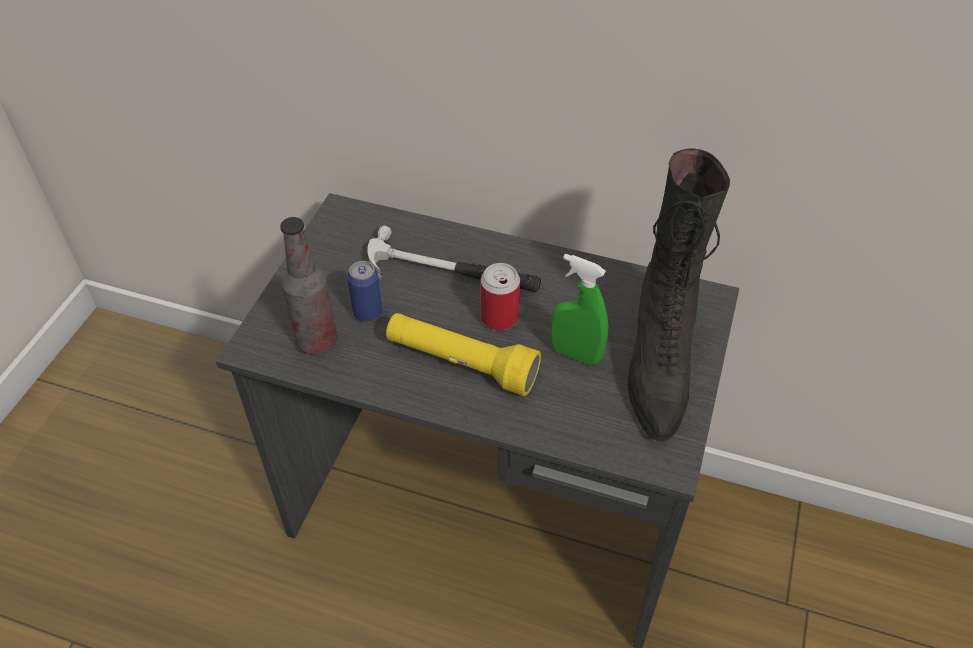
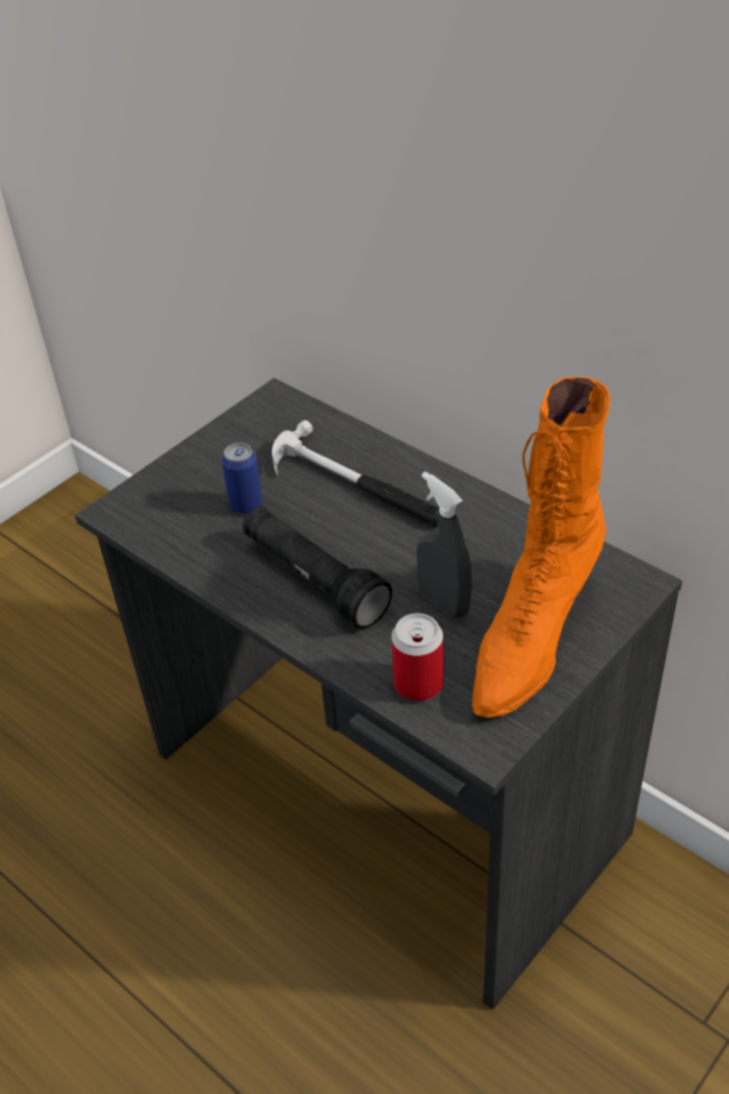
camera: 25 degrees right, 5 degrees down
(317, 341) = (180, 520): bottle -> none
(461, 364) = (313, 580): yellow flashlight -> black flashlight
(499, 317) = (381, 543): can -> can (418, 683)
(575, 354) = (444, 602): green spray bottle -> grey spray bottle
(658, 365) = (532, 639): black boot -> orange boot

